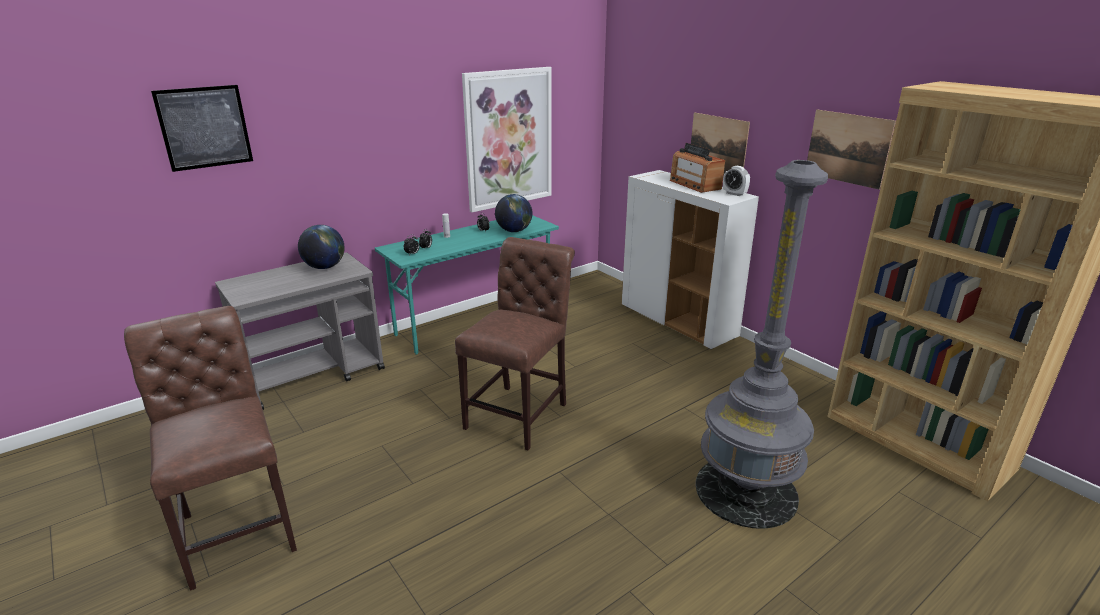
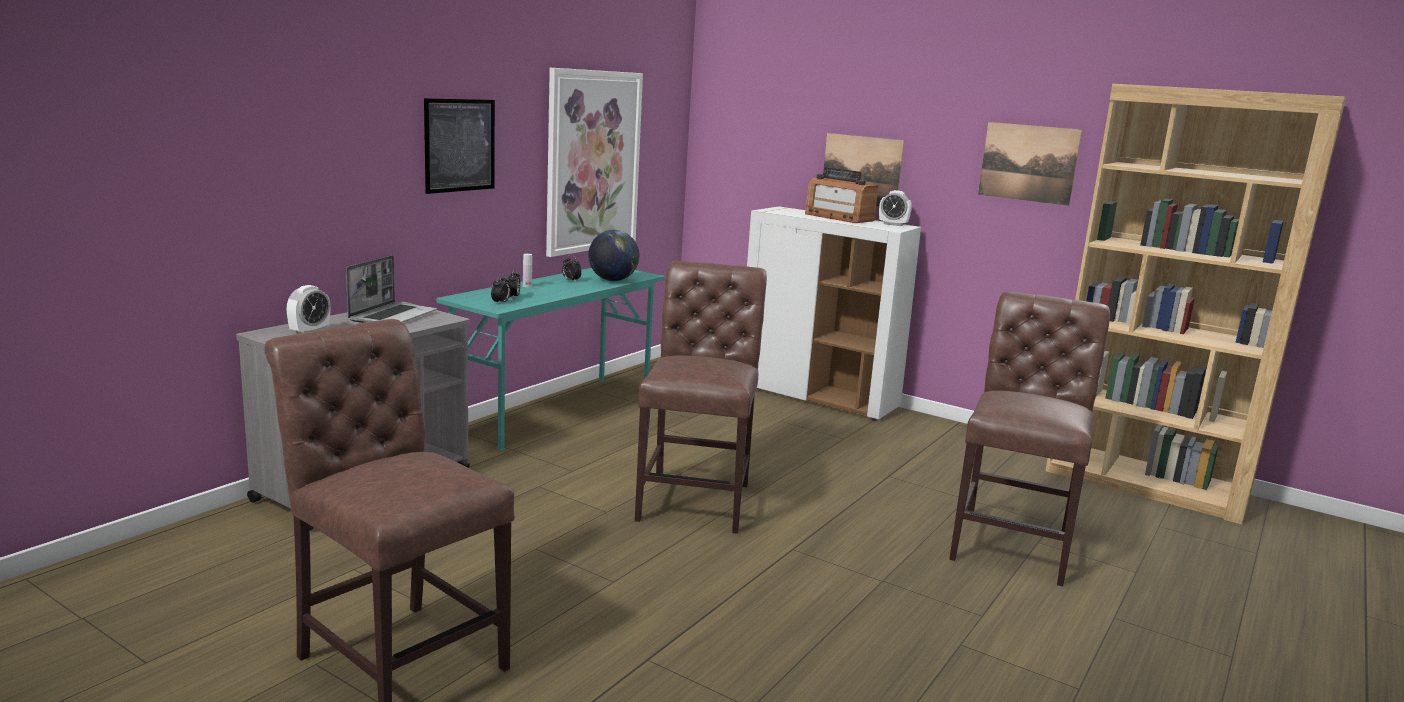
camera: 20 degrees left, 10 degrees down
(204, 127) = (249, 99): picture -> picture (460, 145)
(259, 281) = (309, 331): none -> alarm clock
(325, 267) = (393, 316): globe -> laptop
(746, 491) = (1013, 543): grey floor lamp -> brown chair

